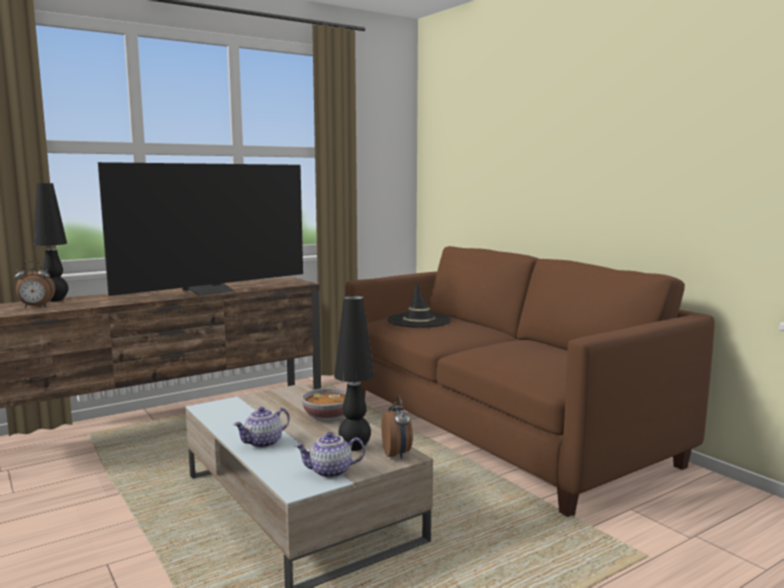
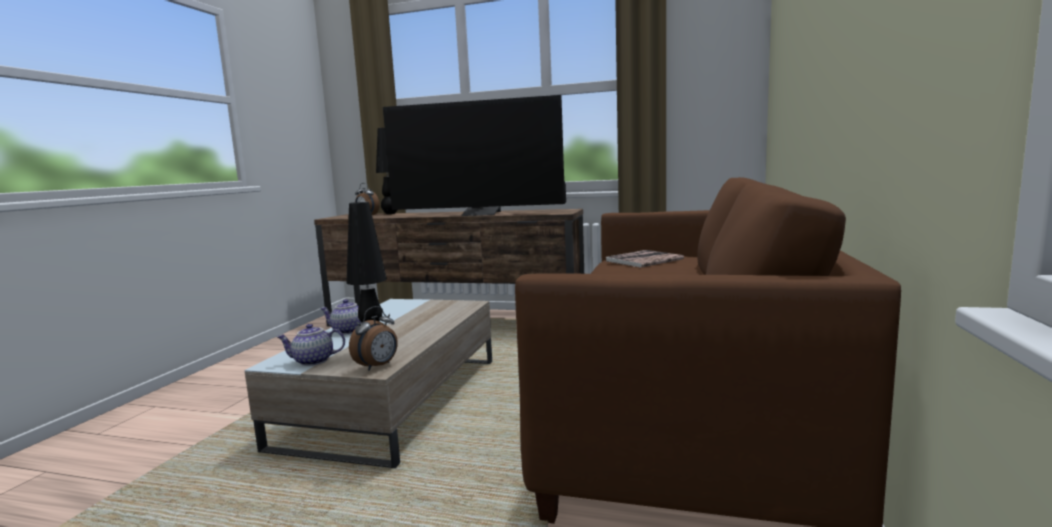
camera: 50 degrees right, 0 degrees up
(328, 417) = (427, 327): bowl -> none
(330, 472) = (313, 361): teapot -> teapot turned 45 degrees counterclockwise
(419, 321) = (644, 260): black hat -> book

